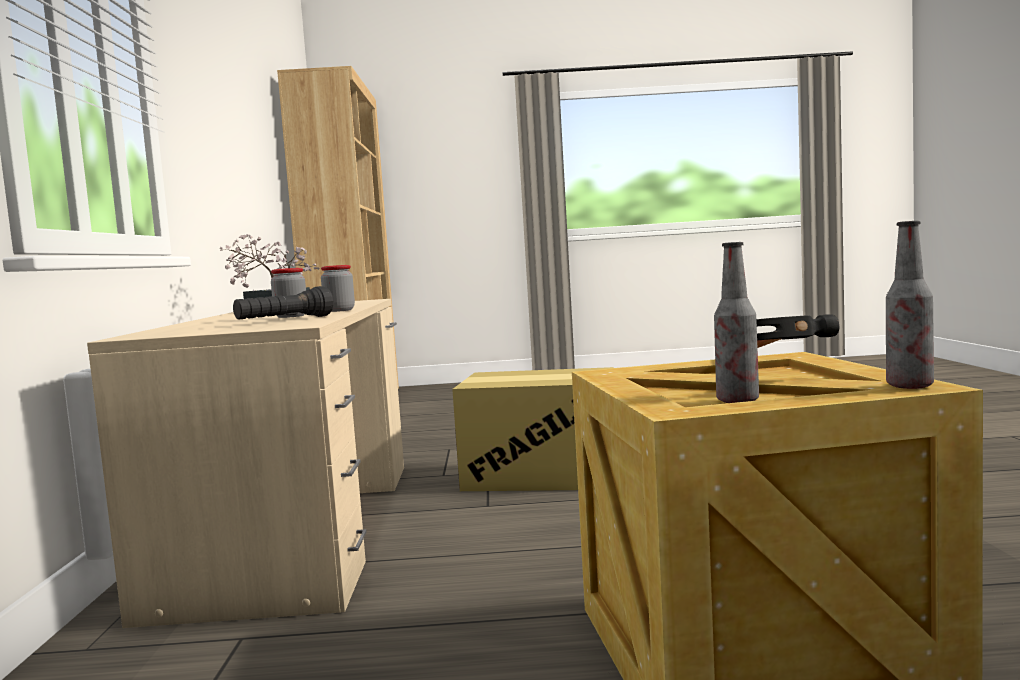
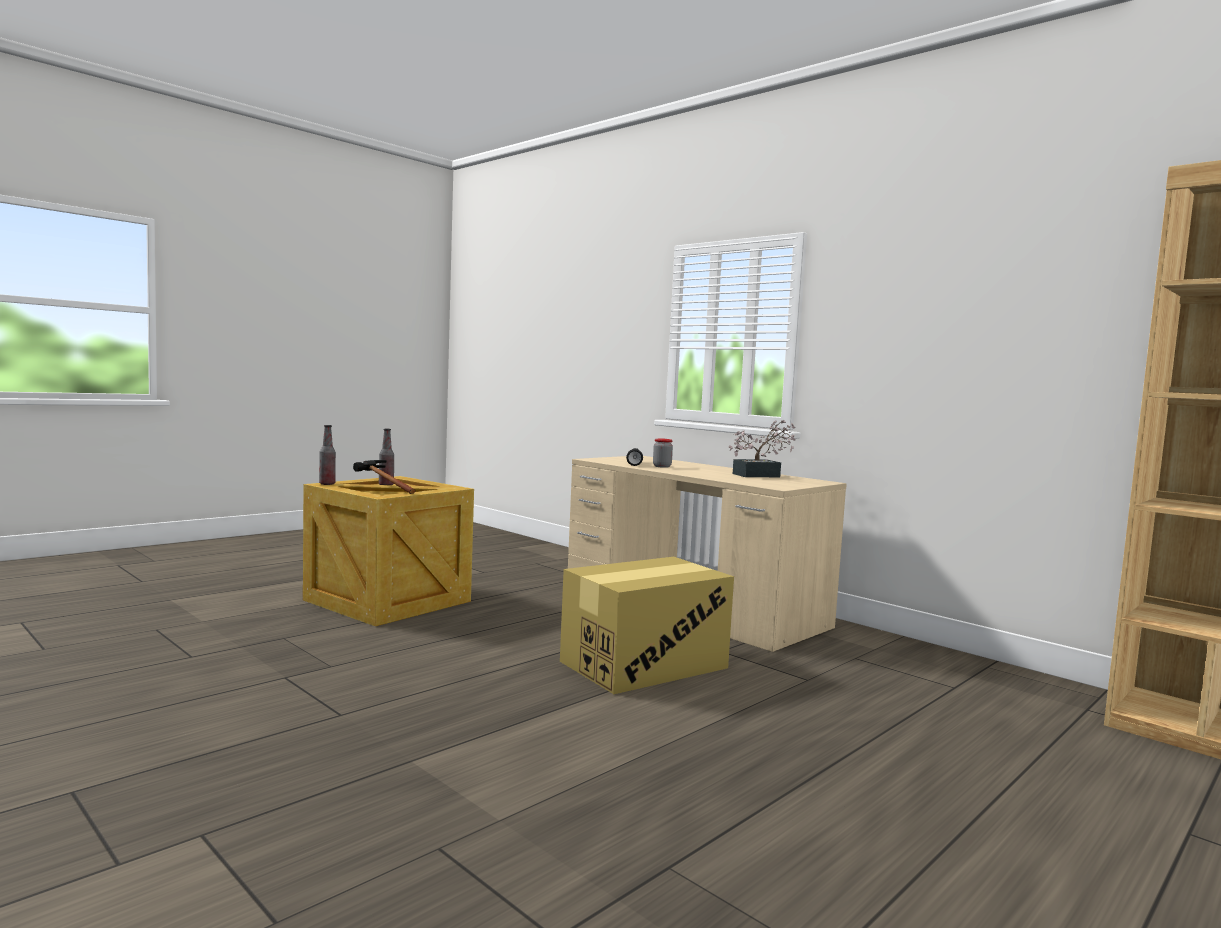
camera: 135 degrees right, 0 degrees up
(339, 310) = (669, 471): jar -> none

